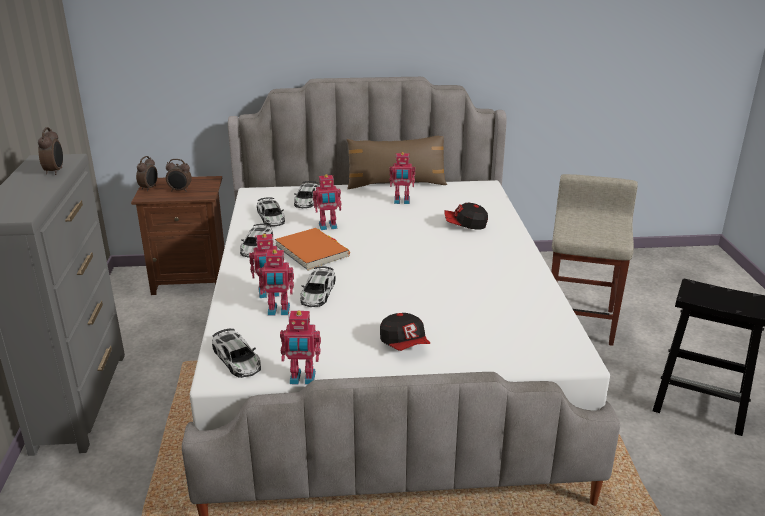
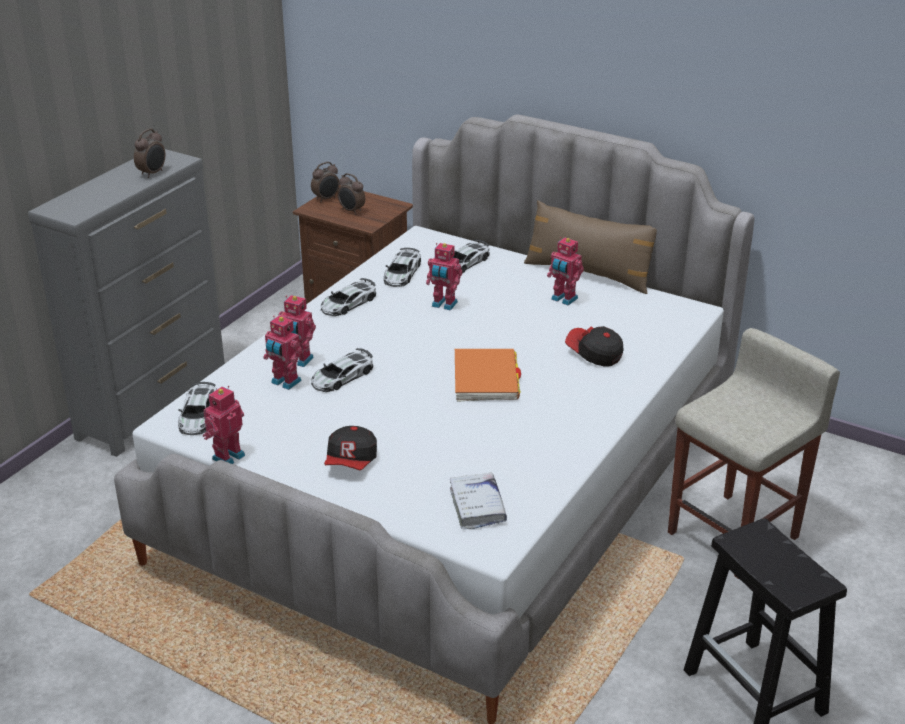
camera: 35 degrees right, 5 degrees up
(302, 379) = (227, 456): toy robot -> toy robot turned 90 degrees clockwise
(312, 252) = (392, 329): orange book -> orange book (486, 378)
(529, 337) = (477, 507): none -> white book

